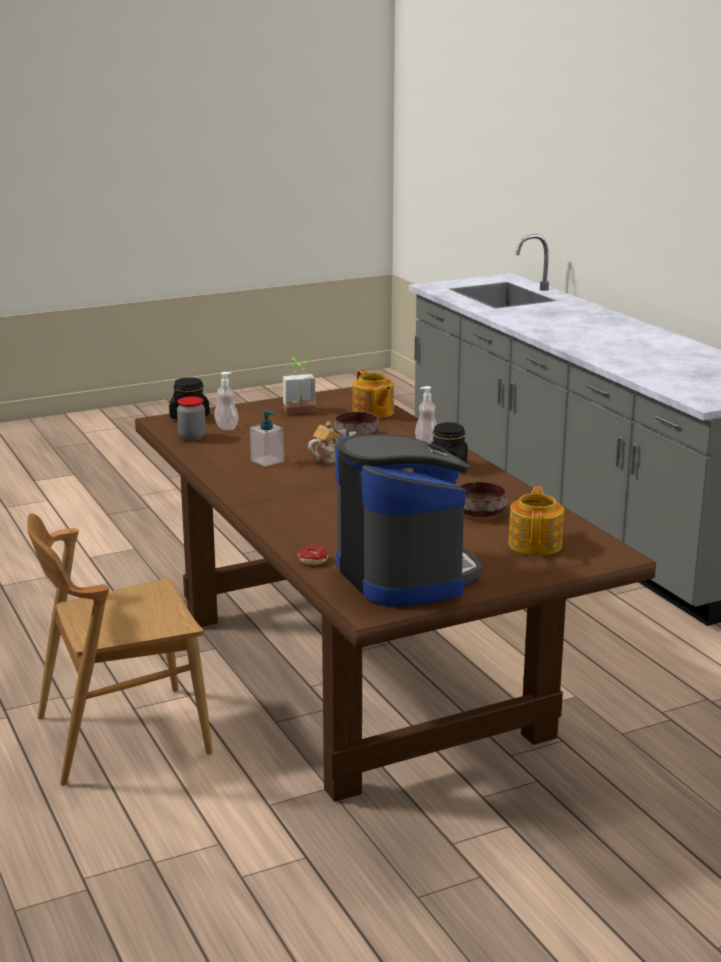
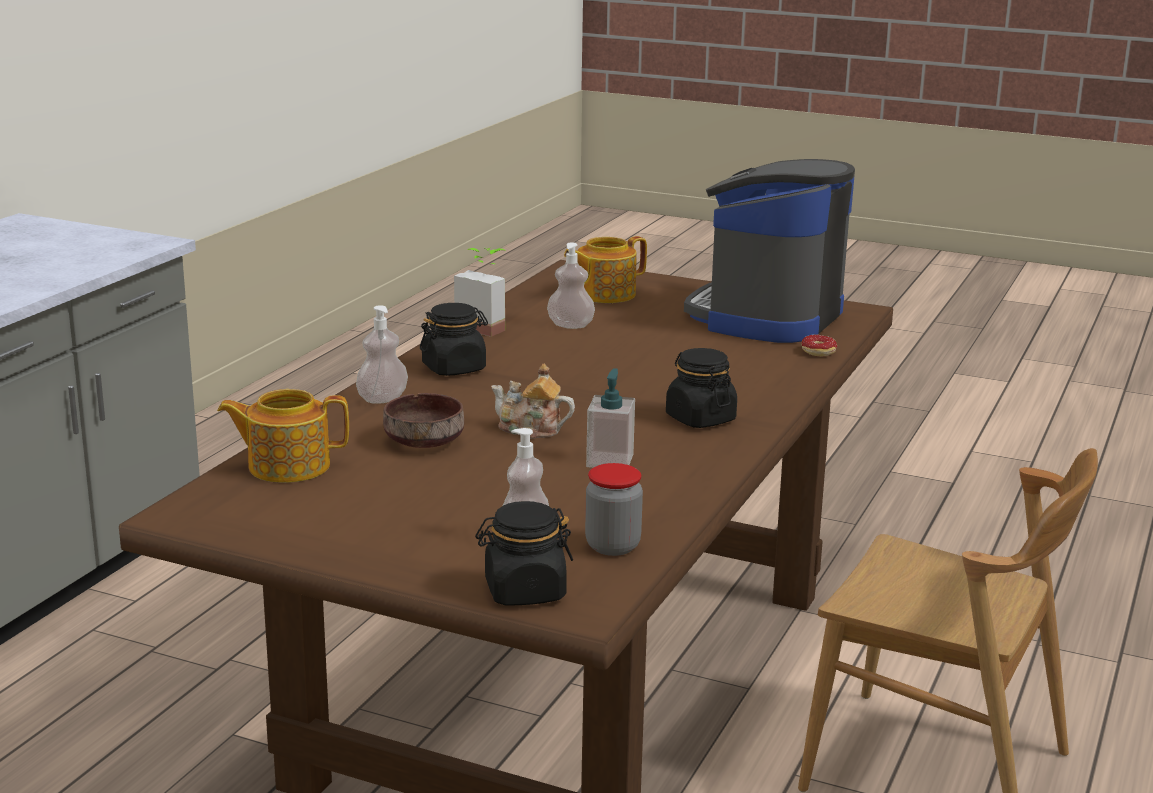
camera: 130 degrees left, 0 degrees up
(277, 493) = (700, 419): none -> black jar
(300, 412) = (360, 514): potted plant -> potted plant (485, 326)
(373, 413) = (287, 466): teapot -> teapot turned 120 degrees counterclockwise
(480, 513) = (570, 325): brown bowl -> soap dispenser

